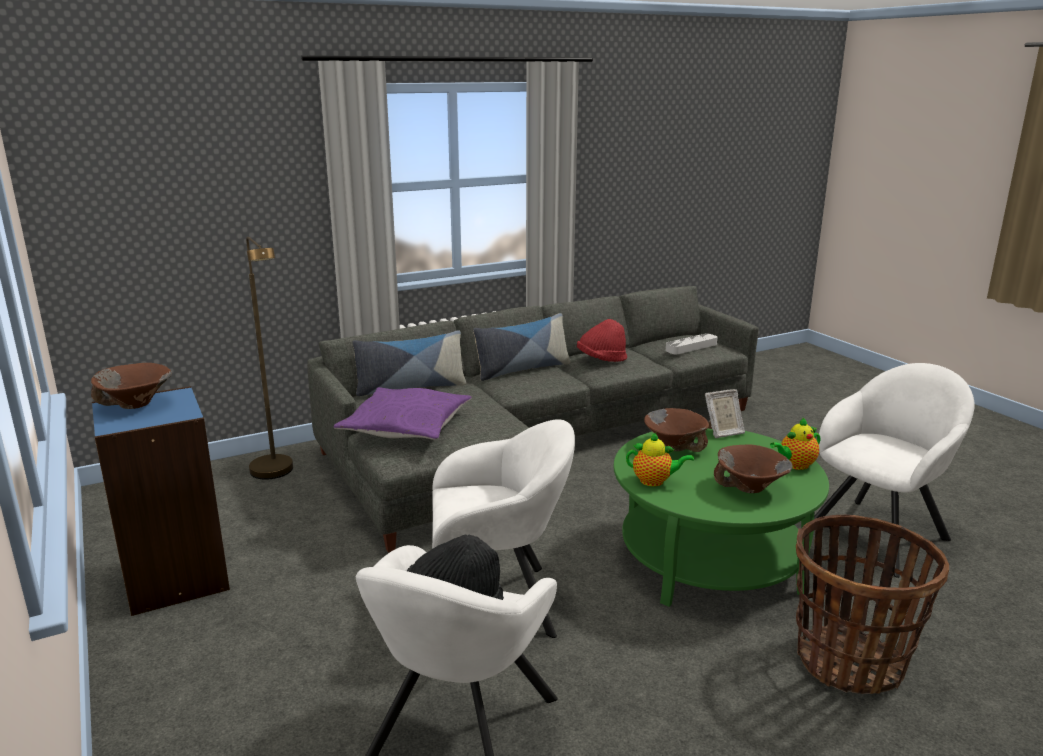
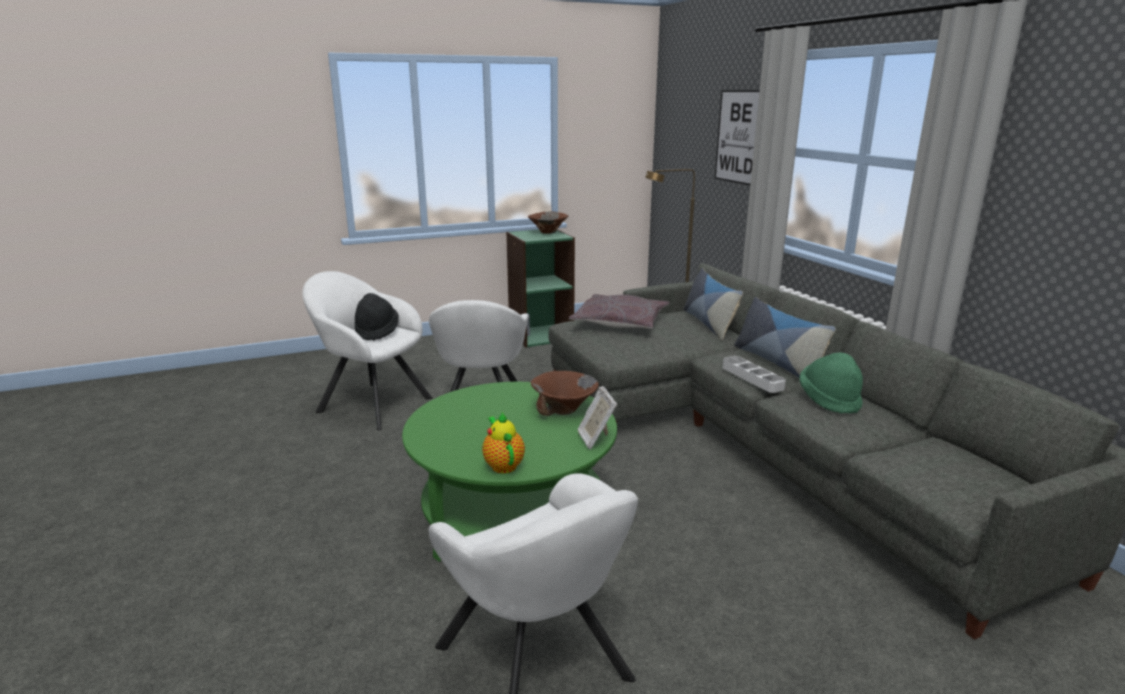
camera: 95 degrees right, 0 degrees up
(174, 578) = (540, 335): blue bookcase -> green bookcase
(266, 185) = (739, 137): none -> picture
(406, 426) = (620, 322): purple pillow -> grey pillow
(601, 359) = (829, 400): red hat -> green hat
(655, 481) = (494, 393): teapot -> none
(691, 347) = (935, 468): grey tray -> grey tray (752, 378)
(750, 488) = (464, 431): brown bowl -> none
(850, 662) = (331, 559): basket -> none

